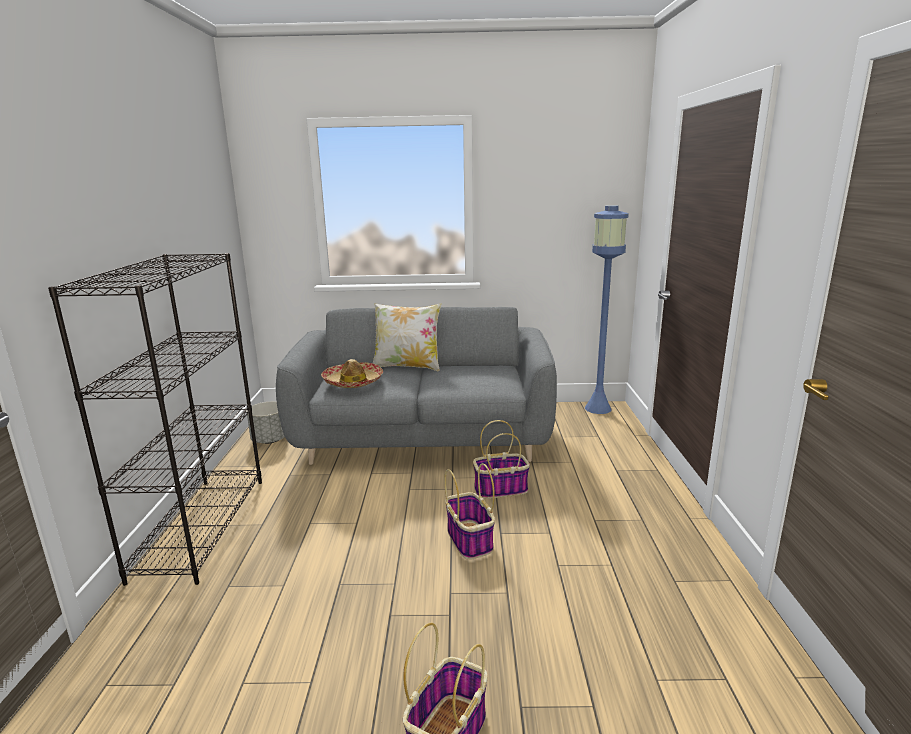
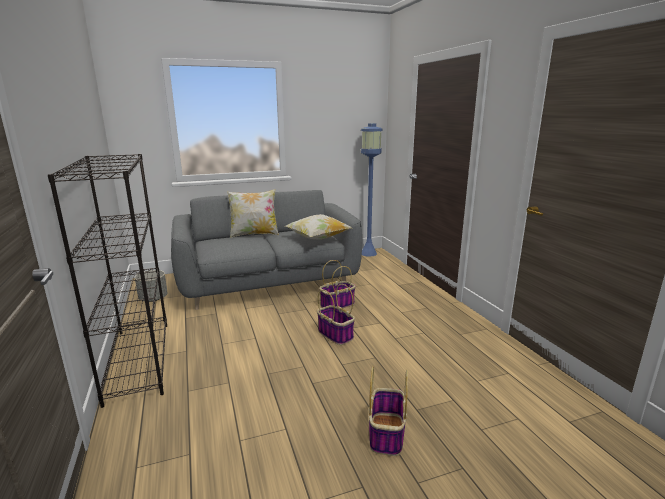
camera: 20 degrees left, 0 degrees up
(353, 382) = (225, 246): hat -> none
(488, 384) = (318, 239): none -> pillow

